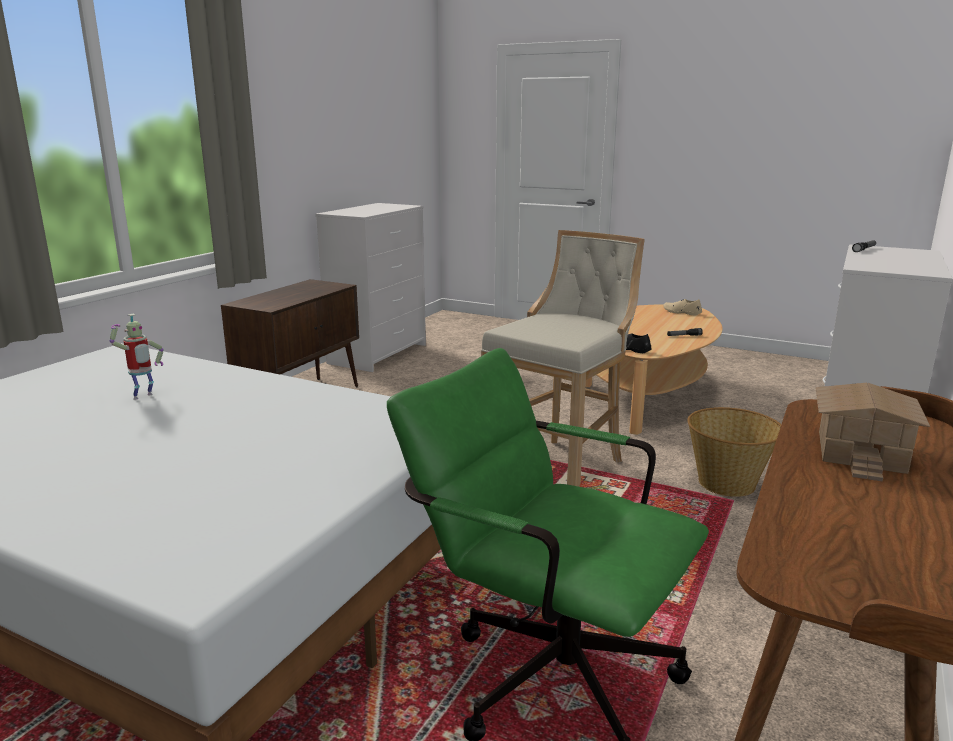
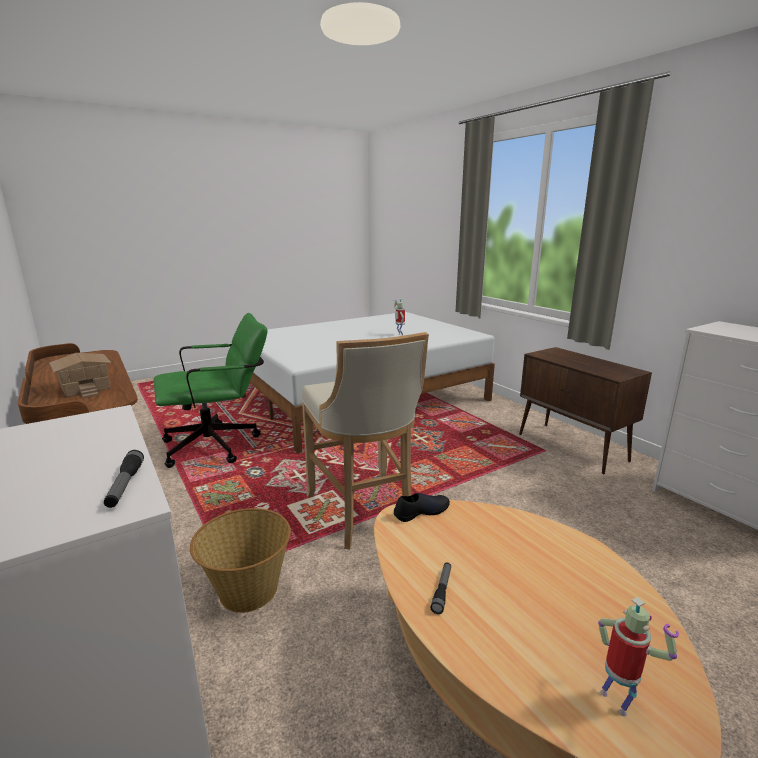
camera: 120 degrees right, 0 degrees up
(681, 312) = (617, 701): beige shoe -> toy robot

